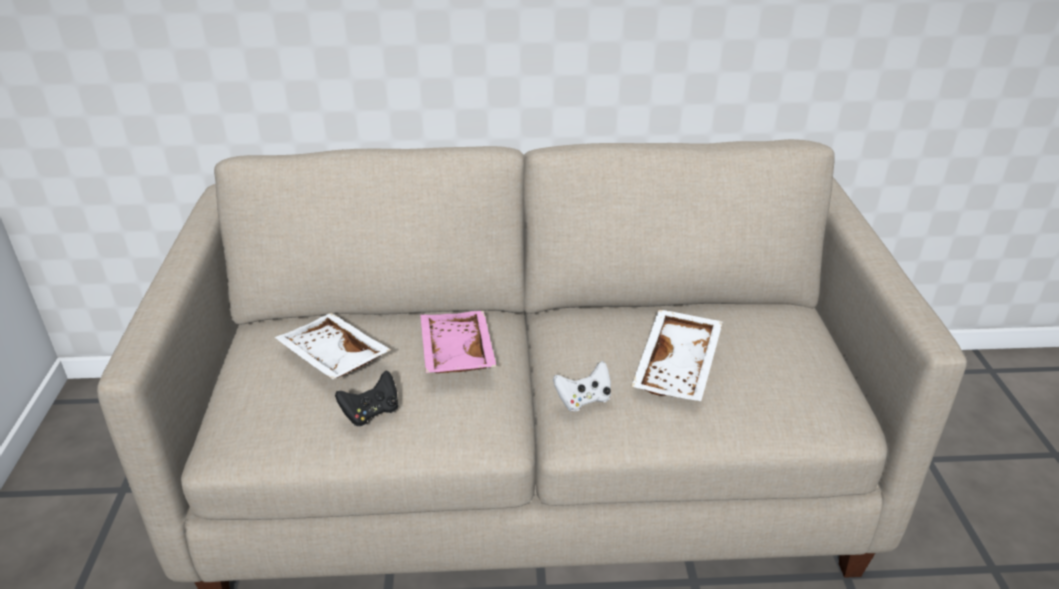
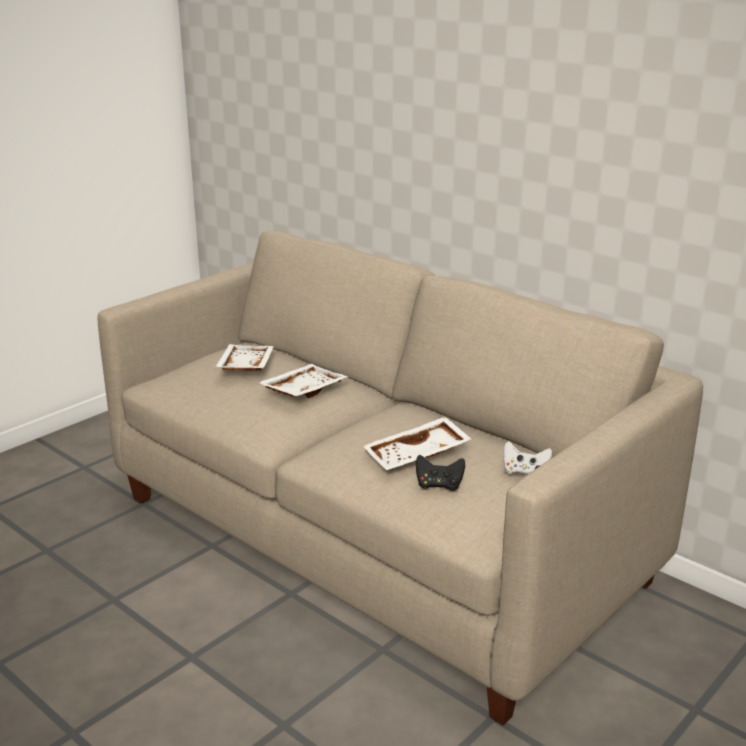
camera: 45 degrees right, 10 degrees down
(371, 412) = (221, 395): black game controller -> black game controller (439, 485)
(454, 353) = (303, 390): pink tray -> white tray
(583, 400) = (334, 443): white game controller -> white game controller (525, 472)

